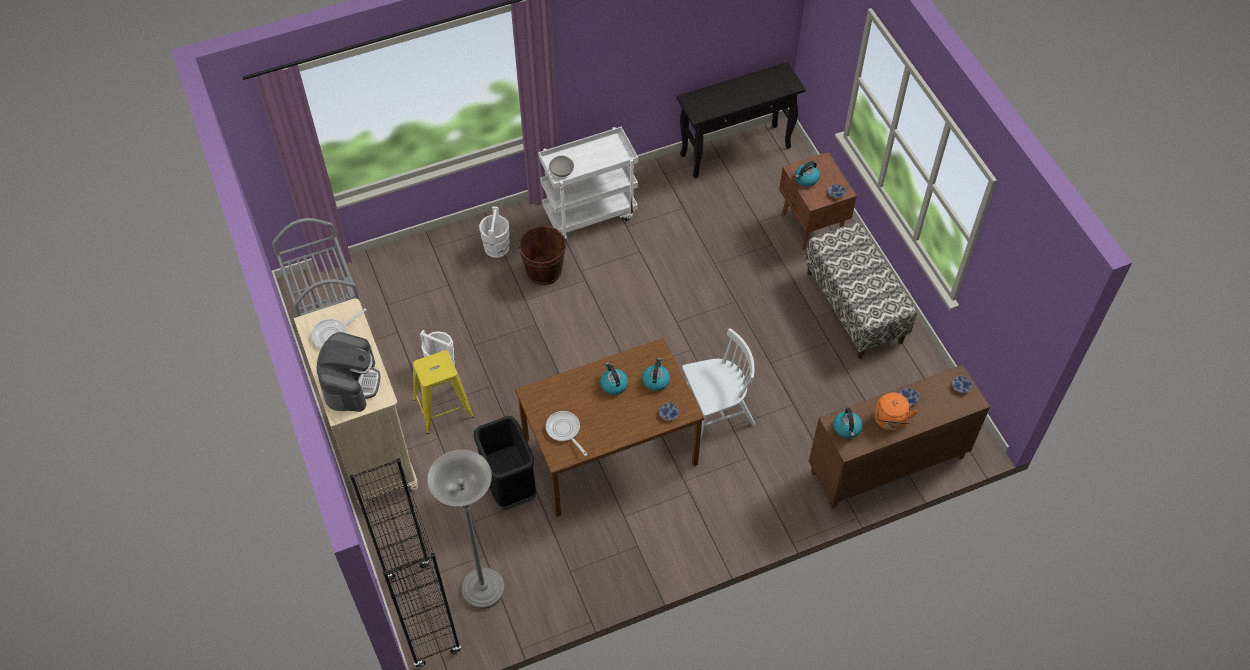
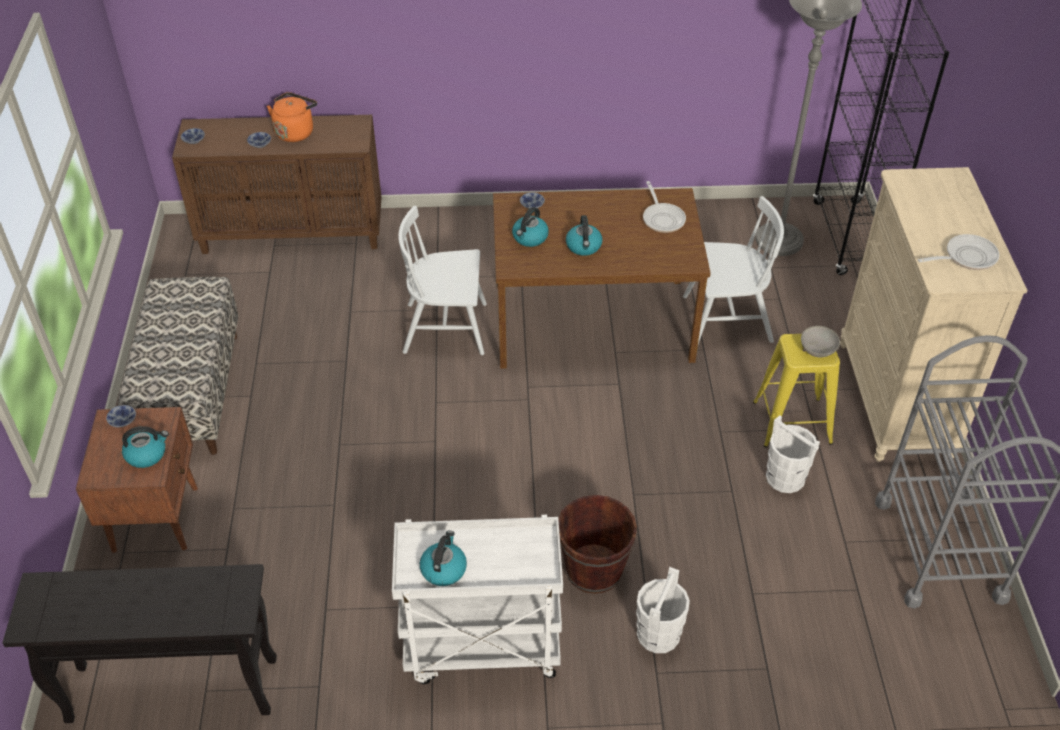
camera: 160 degrees left, 10 degrees down
(351, 383) = (941, 200): coffee machine -> none
(509, 487) = (726, 319): black trash can -> white chair
(561, 171) = (533, 550): grey bowl -> grey bowl (818, 349)
(847, 428) = (346, 136): kettle -> kettle (443, 569)

